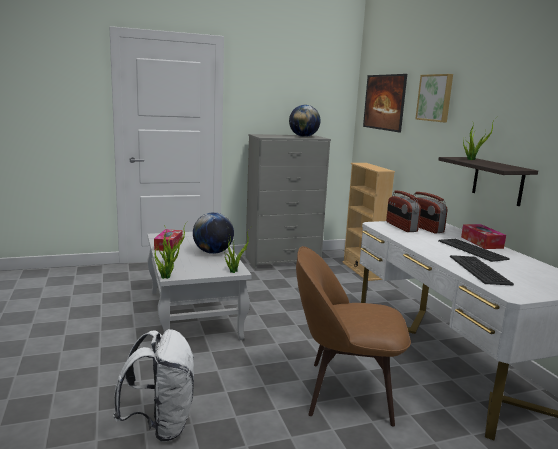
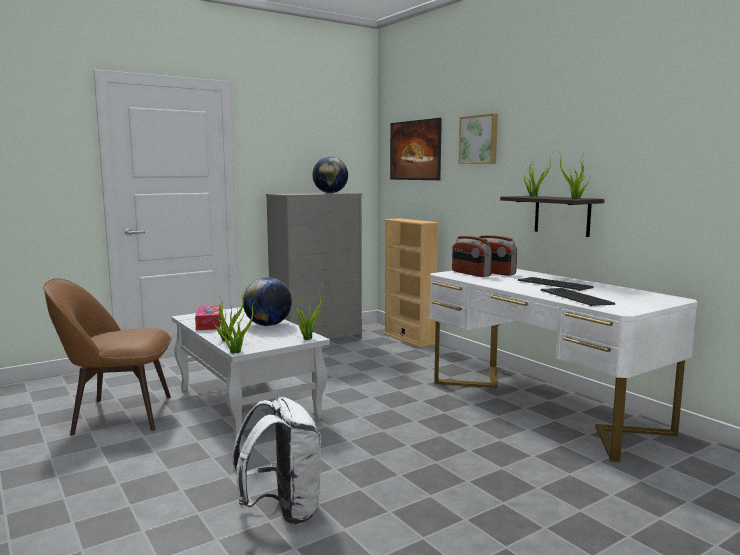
camera: 15 degrees left, 5 degrees down
(344, 391) = (459, 447): brown chair -> brown chair (118, 414)
(481, 242) = (557, 278): tissue box -> none
(505, 167) = (574, 198): none -> potted plant

